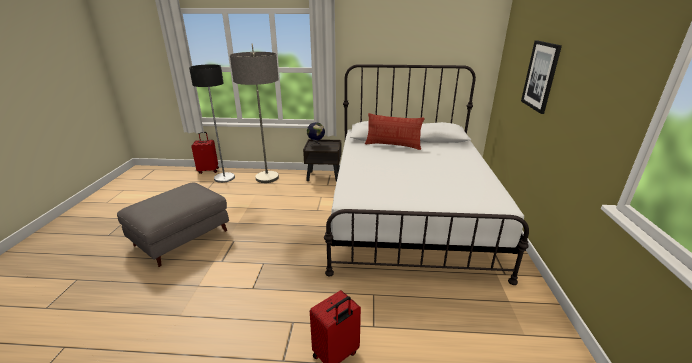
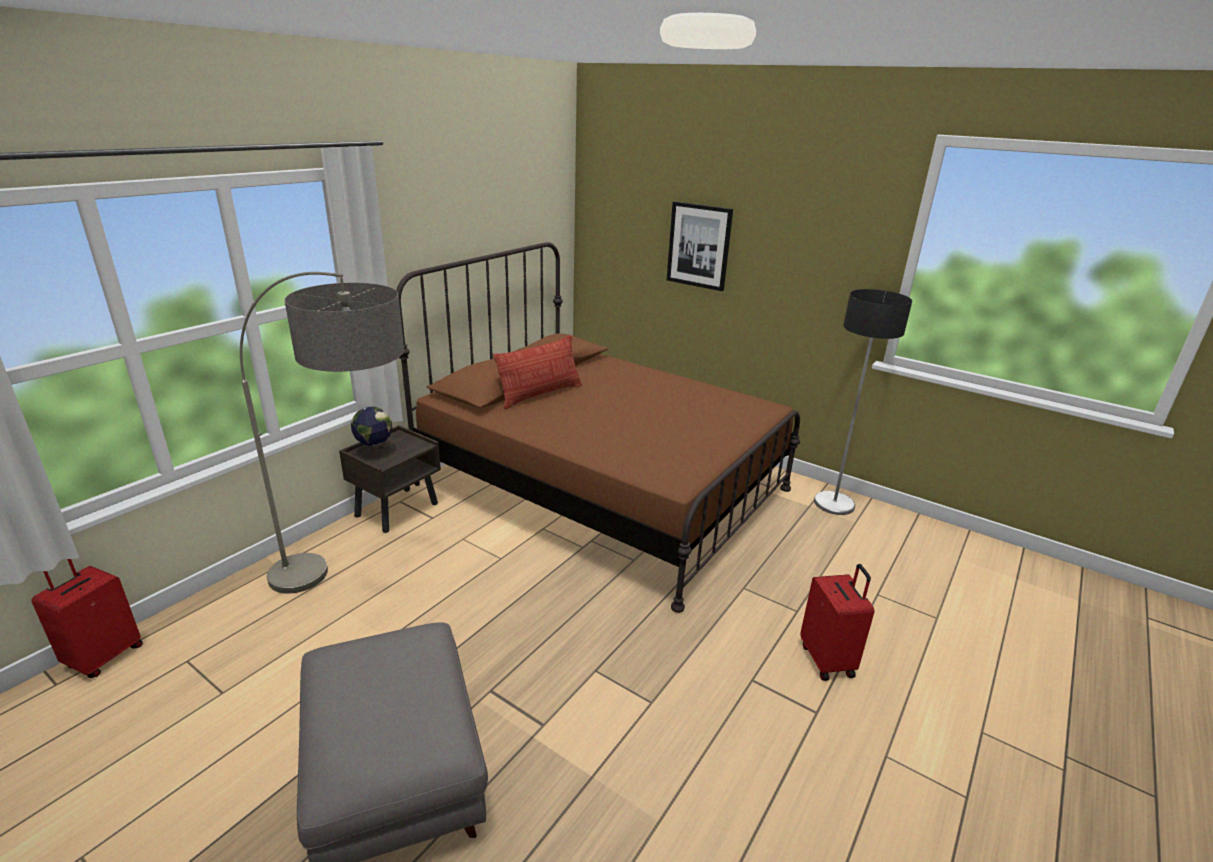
camera: 60 degrees left, 0 degrees up
(224, 178) = (196, 638): floor lamp -> floor lamp (834, 503)
(408, 214) = (603, 487): white bed -> brown bed

